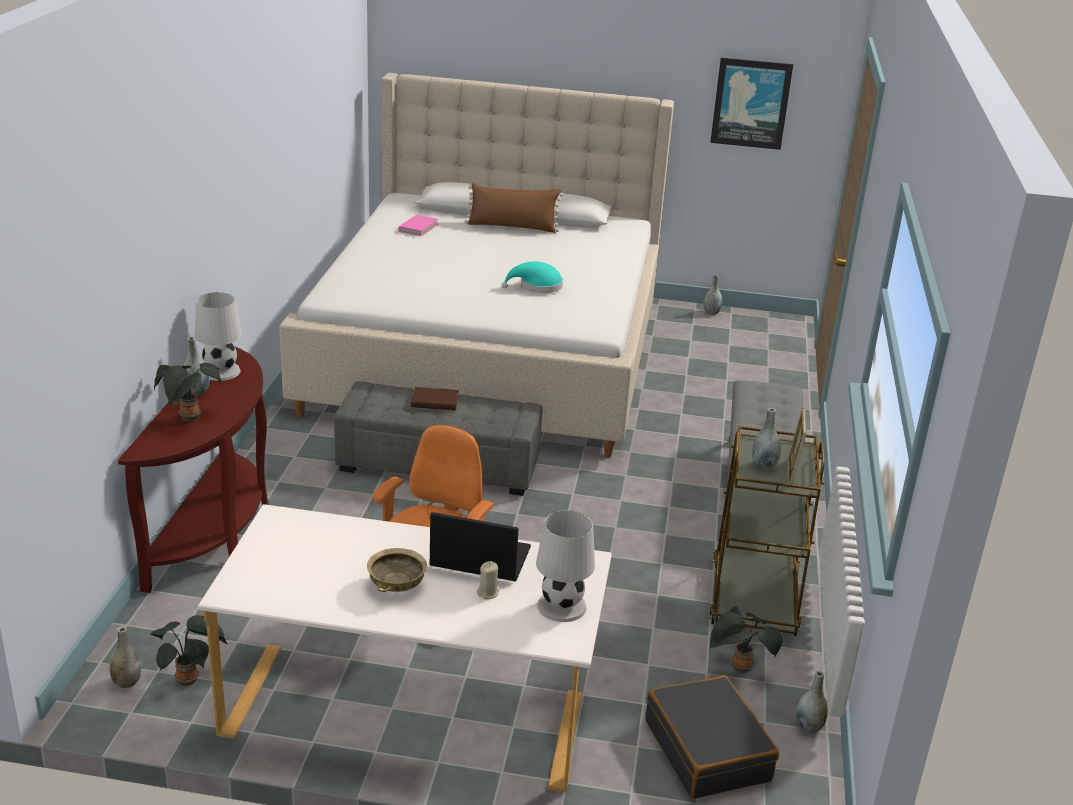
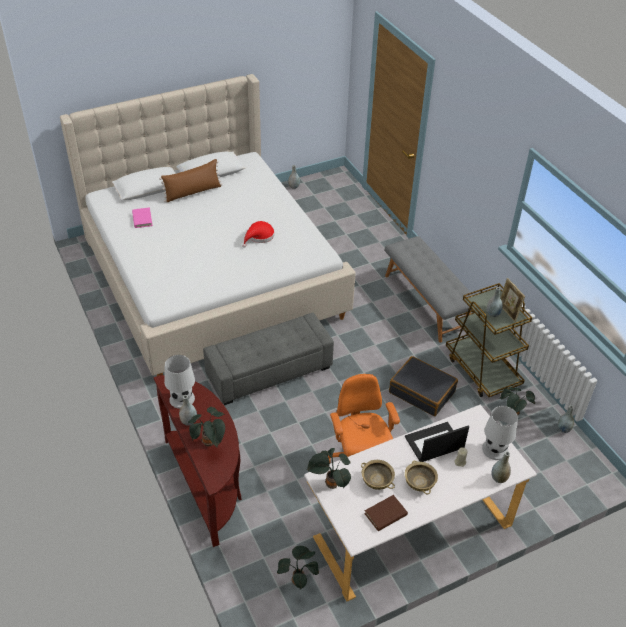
camera: 35 degrees left, 15 degrees up
(127, 682) = (272, 603): grey vase -> grey vase (499, 478)
(278, 528) = (330, 484): none -> potted plant
(342, 555) = (377, 481): none -> beige bowl
(435, 402) = (262, 340): brown book -> brown book (385, 514)
(537, 286) = (259, 236): turquoise hat -> red hat
(708, 751) = (541, 467): black suitcase -> black suitcase (422, 392)
(751, 103) = (295, 60): picture -> none

